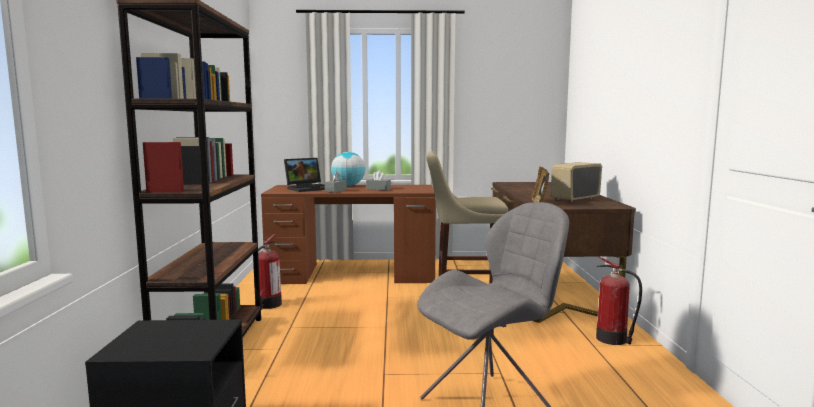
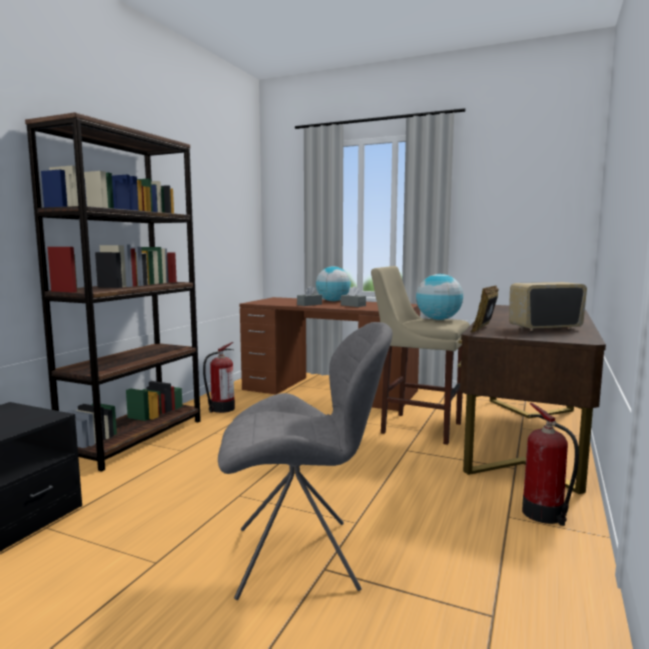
camera: 25 degrees right, 0 degrees up
(308, 188) = (291, 301): laptop -> none
(479, 197) = (438, 319): none -> globe

